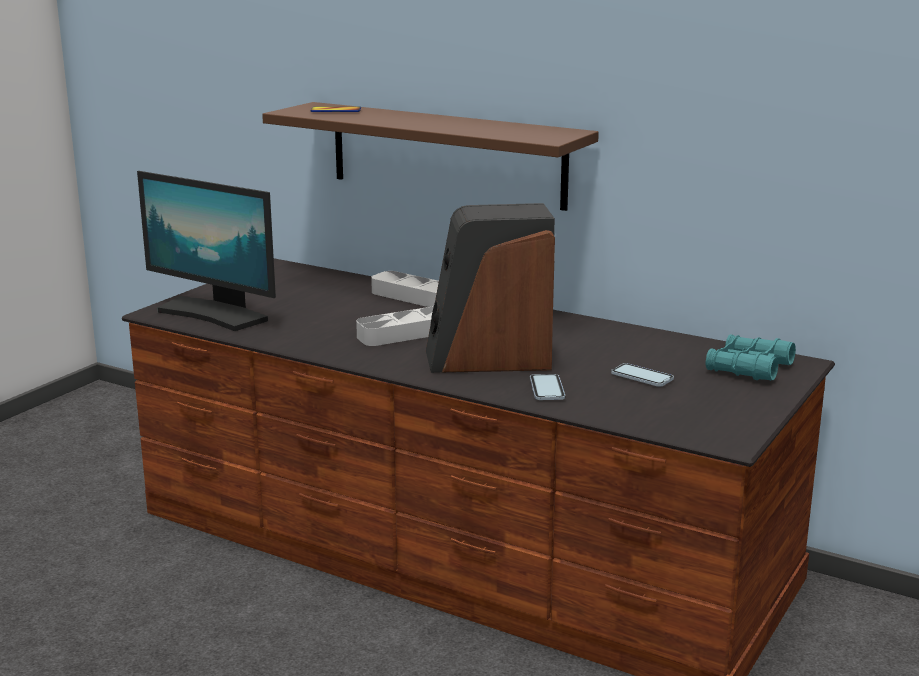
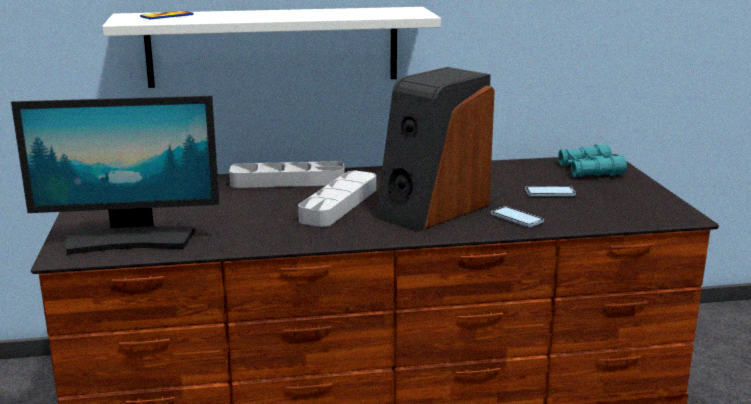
camera: 40 degrees left, 0 degrees up
(446, 154) = (273, 46): brown shelf -> white shelf

